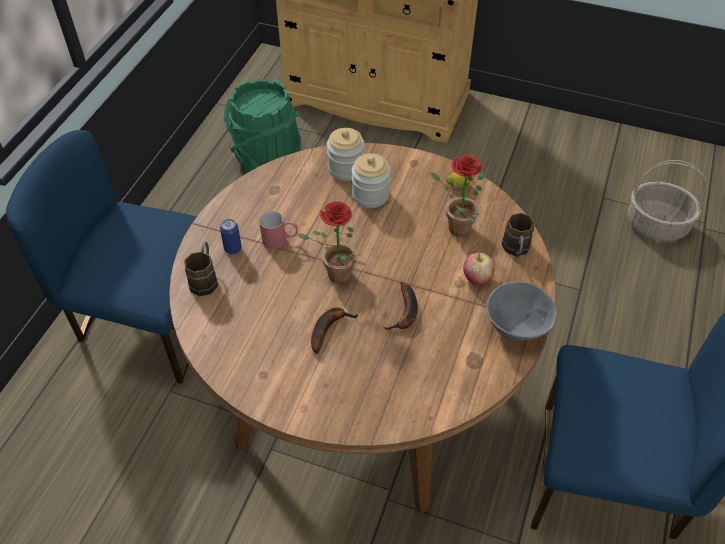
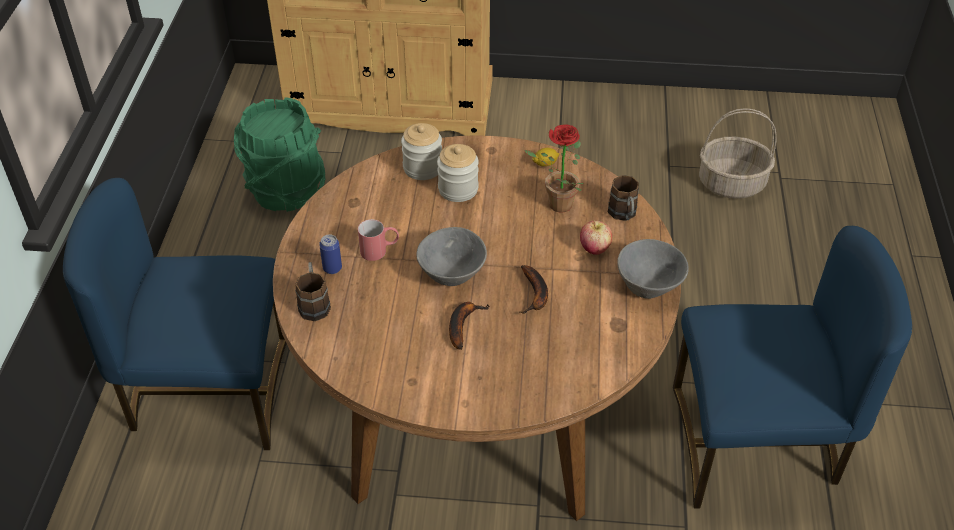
camera: 15 degrees left, 5 degrees down
(334, 276) = (450, 274): potted plant -> grey bowl

